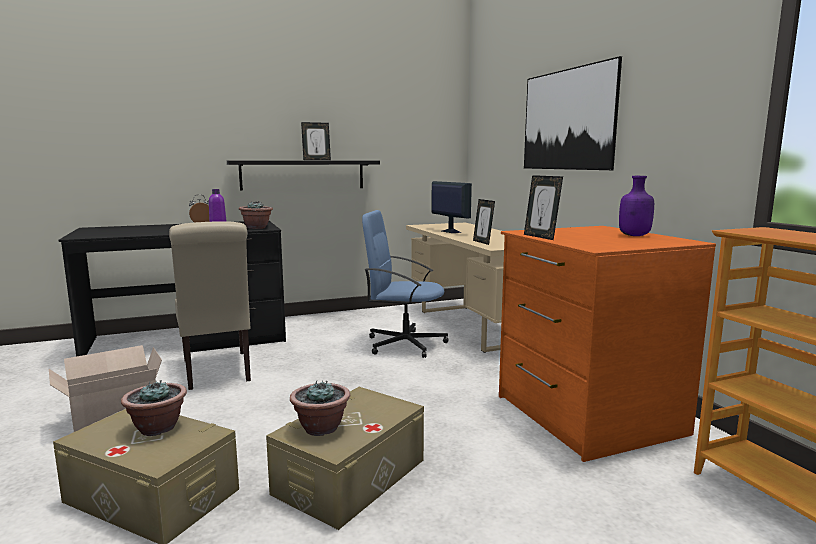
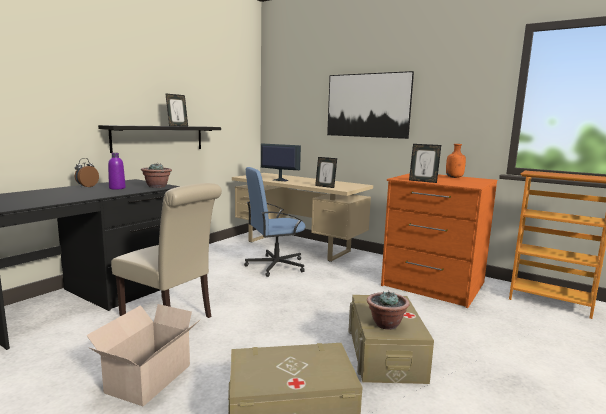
camera: 35 degrees left, 0 degrees up
(157, 428) = (289, 359): potted plant -> none
(635, 236) = (454, 177): purple bottle -> orange bottle

